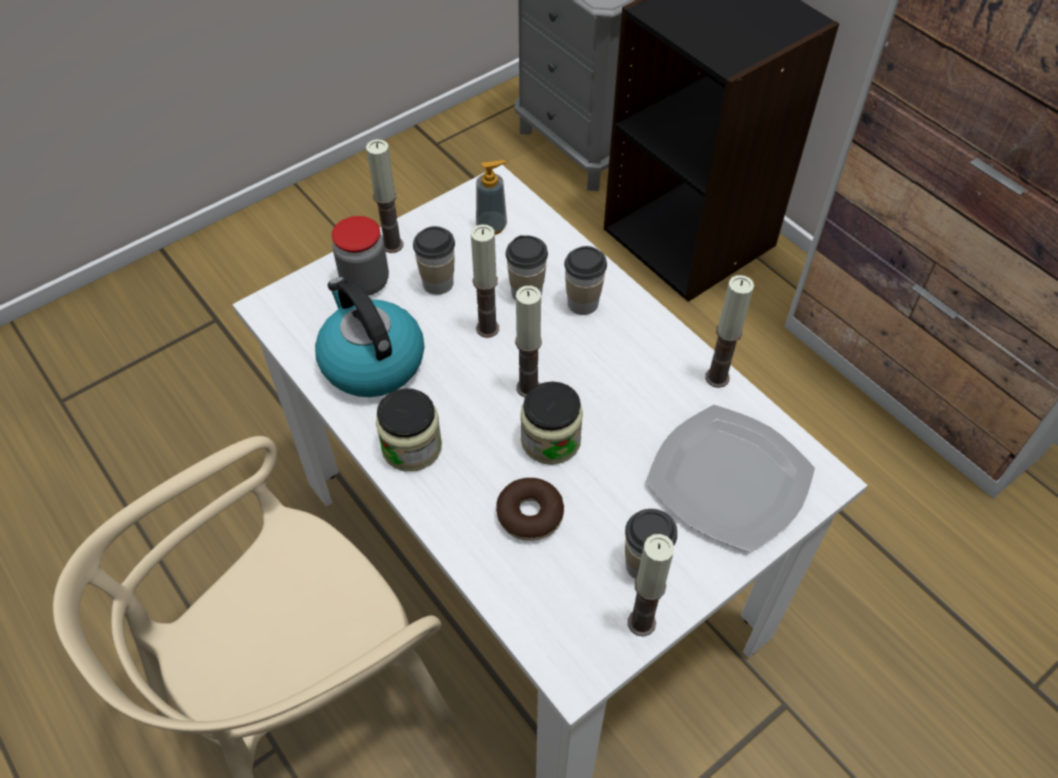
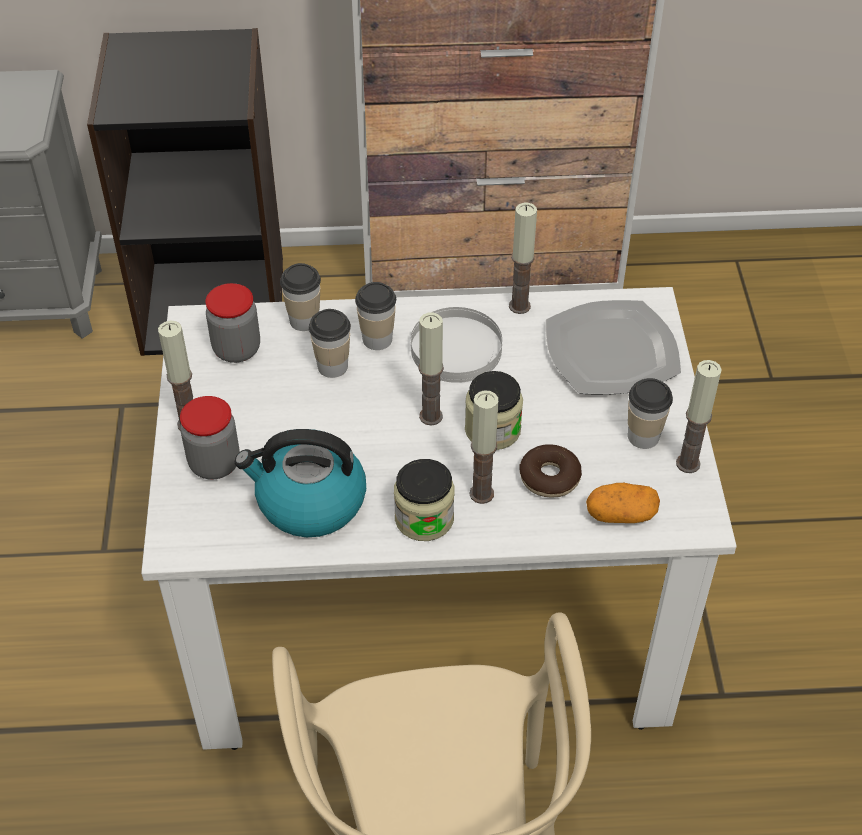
camera: 55 degrees left, 5 degrees down
(438, 283) = (265, 416): cup -> cup (304, 320)
(487, 328) = (346, 409): candle -> candle (481, 494)
(491, 226) = (237, 349): soap dispenser -> jar
(530, 597) = (621, 514): none -> potato
(622, 361) = (456, 348): none -> white plate

